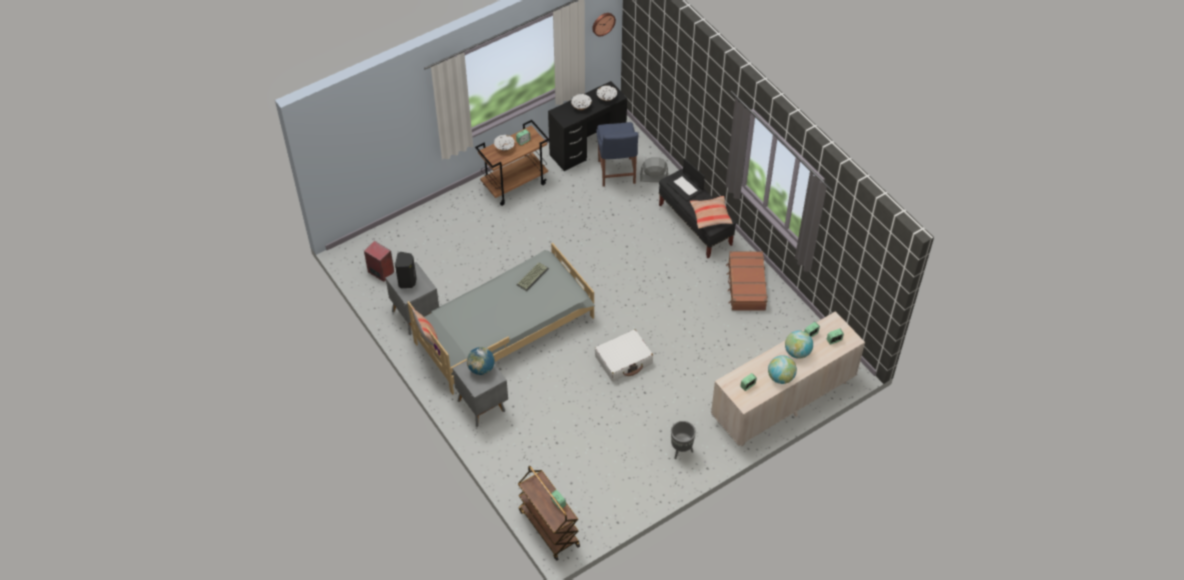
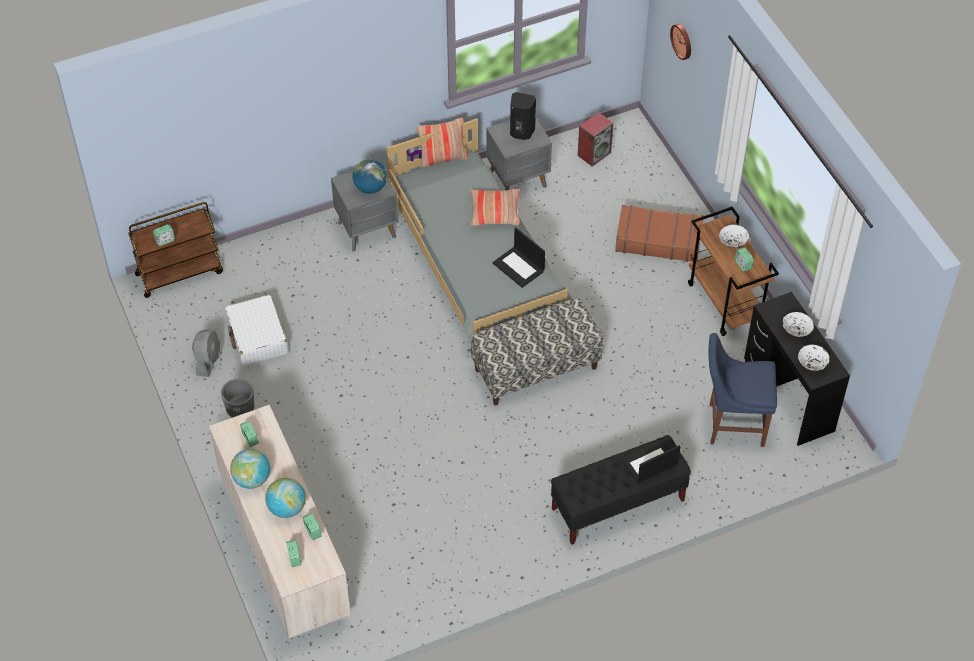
camera: 100 degrees right, 0 degrees up
(532, 276) = (519, 267): keyboard -> laptop
(594, 281) = (535, 368): none -> bench
(603, 23) = (887, 305): wall clock -> wall clock (682, 41)
(624, 360) = (397, 381): white suitcase -> white suitcase (257, 337)
(654, 178) = (718, 469): grey fan -> grey fan (208, 360)
(710, 215) = (587, 484): pillow -> pillow (495, 212)
(746, 286) = (492, 547): brown suitcase -> brown suitcase (658, 240)

